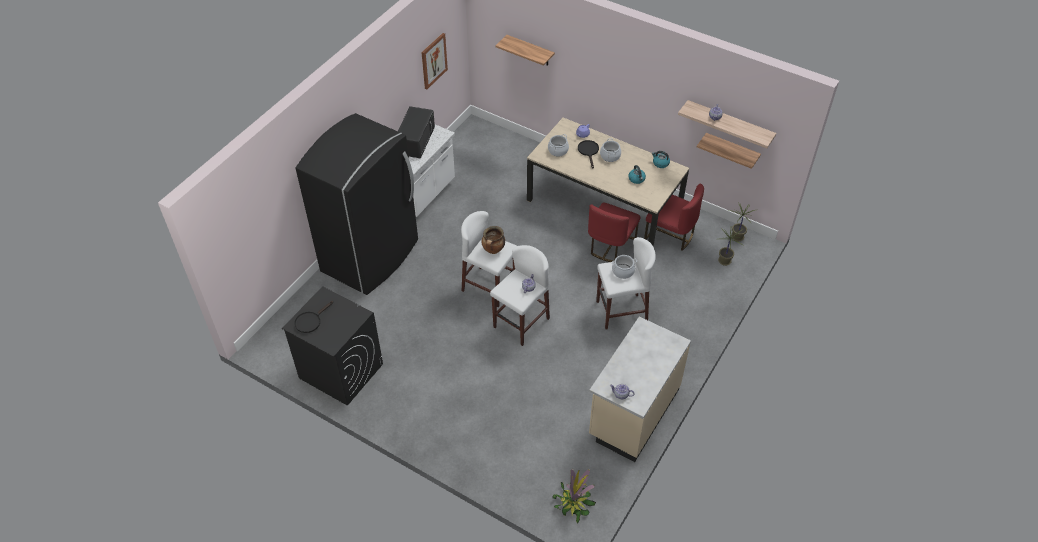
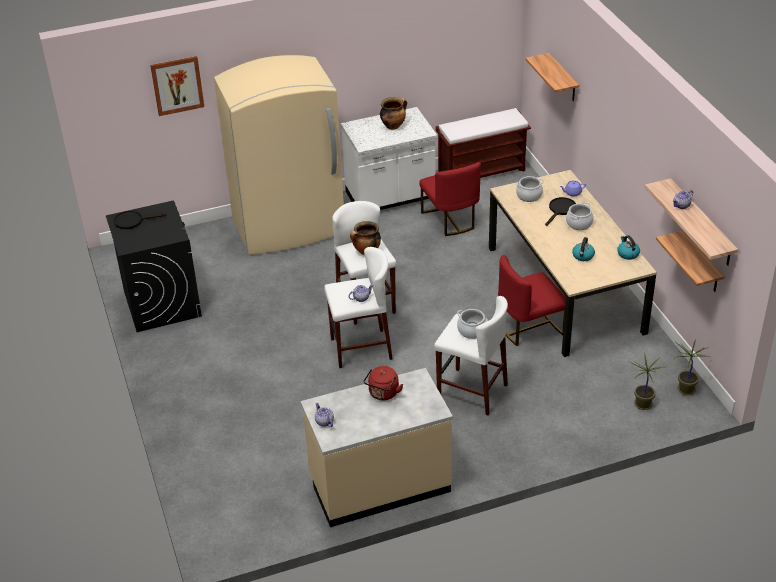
camera: 40 degrees right, 10 degrees down
(371, 256) = (289, 227): black fridge -> beige fridge
(416, 139) = (393, 126): black microwave -> cooking pot
(433, 60) = (458, 53): picture -> picture (177, 85)
(462, 142) = (482, 171): none -> brown bench
(573, 502) = (233, 524): potted plant -> none
(634, 351) = (383, 394): none -> red kettle
(670, 235) = (608, 350): red chair -> red chair (450, 220)

